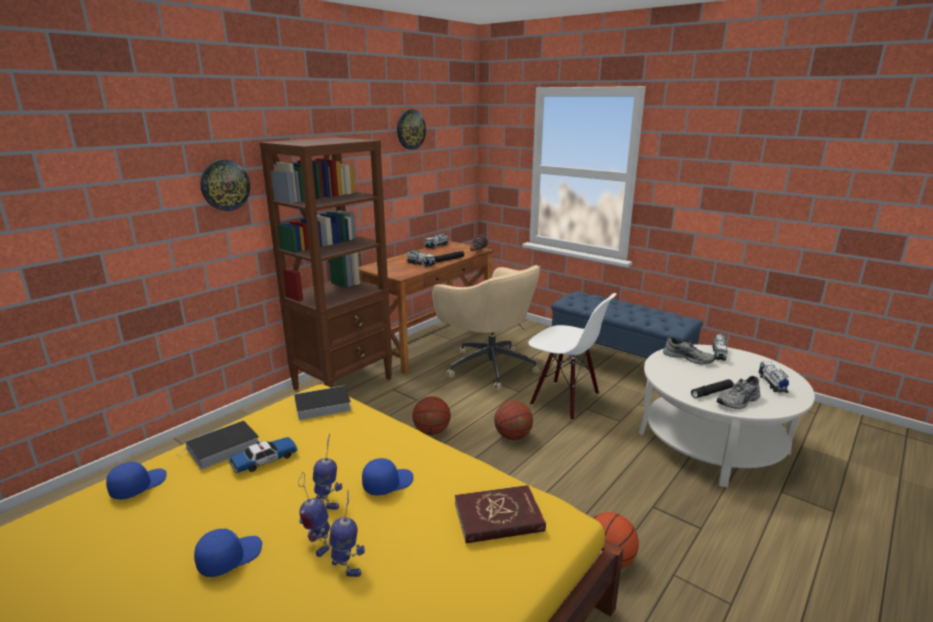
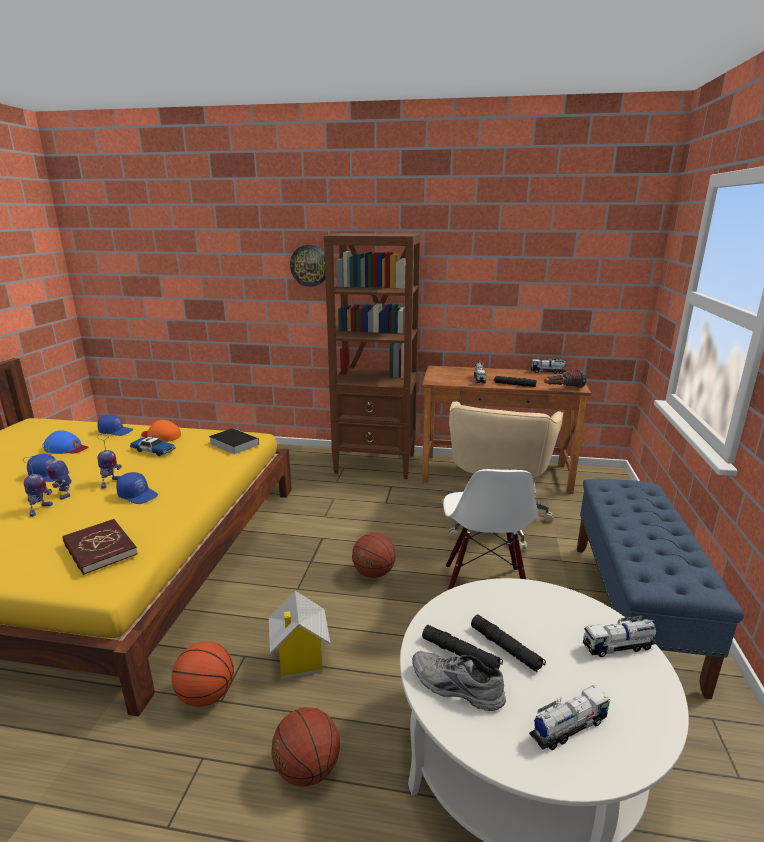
camera: 60 degrees right, 0 degrees up
(135, 538) = (66, 448): none -> blue cap
(222, 449) = (161, 436): book -> orange cap
(317, 543) = (63, 493): toy robot -> toy robot turned 60 degrees counterclockwise
(410, 129) = (530, 231): wall clock -> none
(431, 431) = (342, 527): basketball -> basketball (307, 769)
(592, 500) = (299, 659): none -> toy house
(688, 358) = (559, 615): grey shoe -> none
(711, 379) = (505, 648): none -> black flashlight

